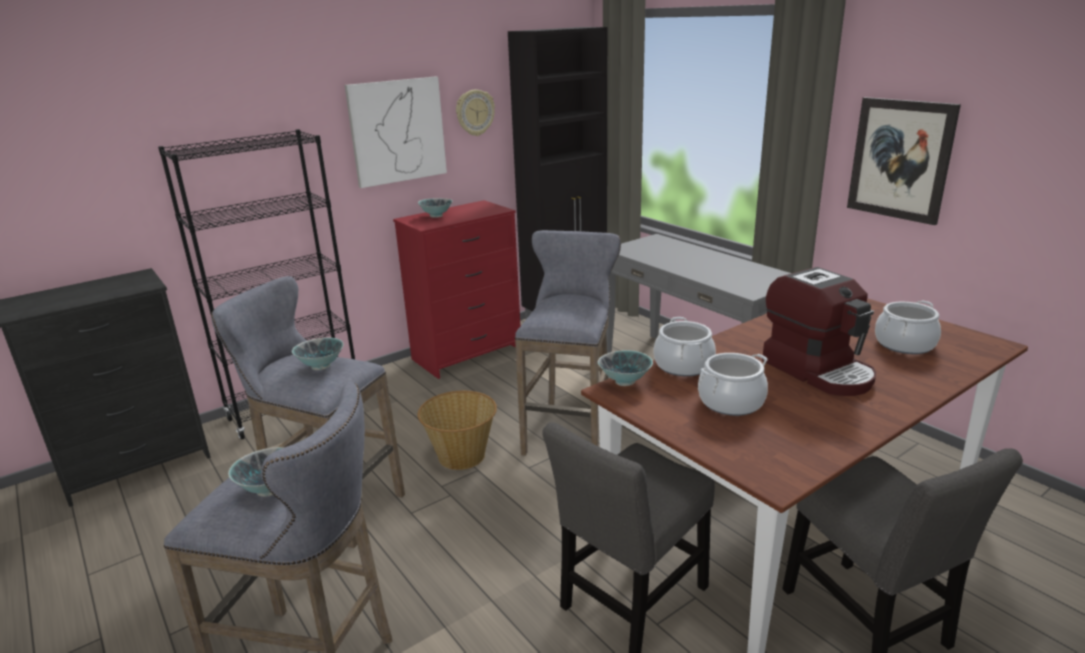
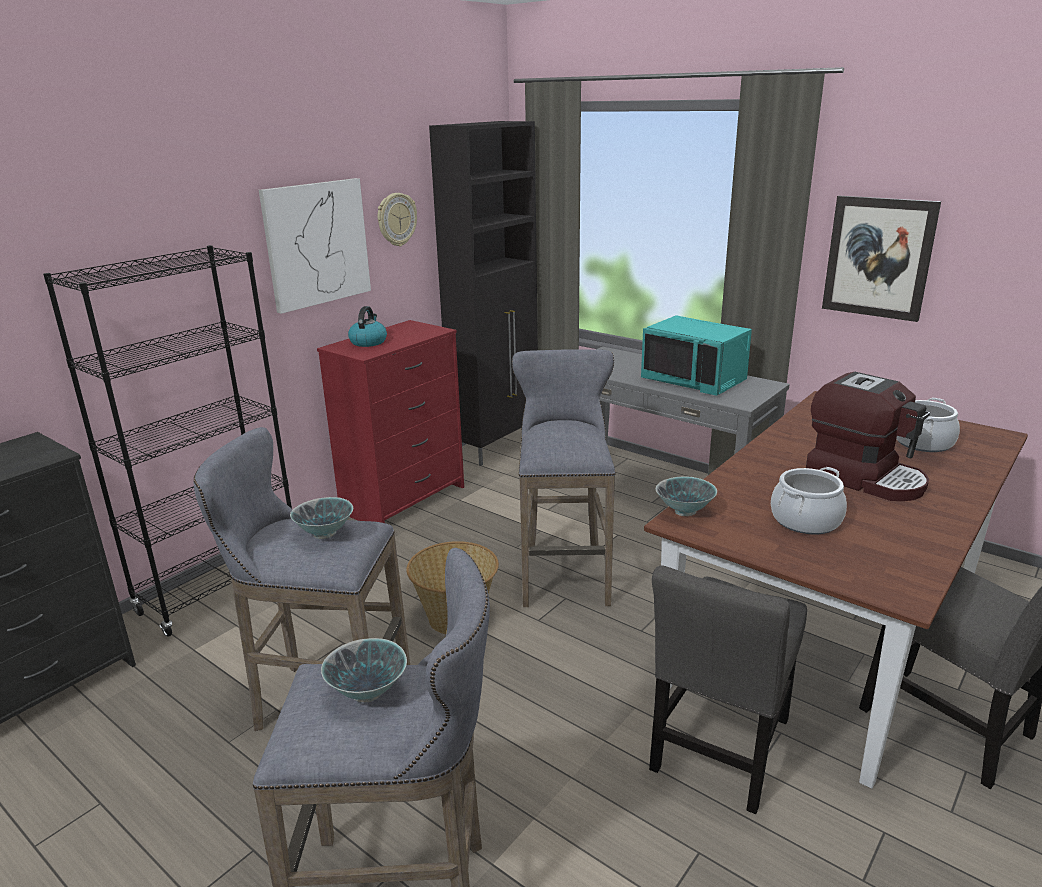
camera: 15 degrees left, 0 degrees up
(436, 216) = (368, 342): bowl -> kettle
(683, 365) = (731, 487): cooking pot -> none
(719, 269) = (694, 380): none -> turquoise microwave

